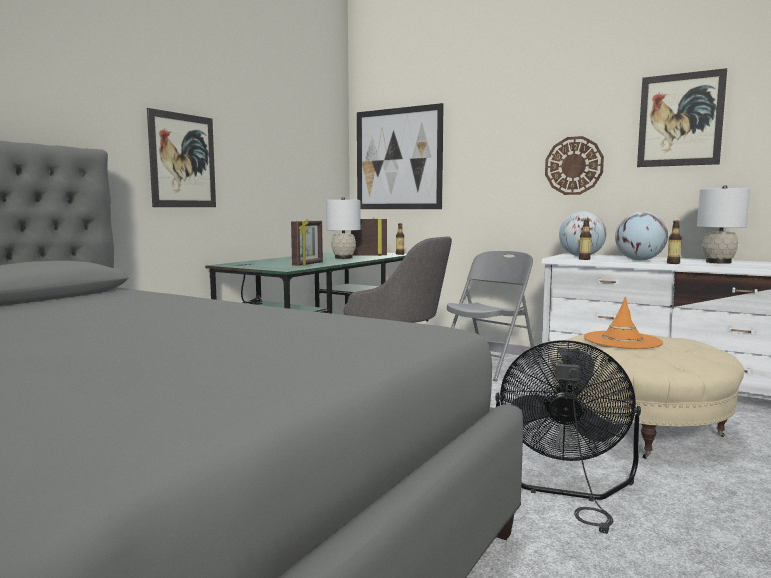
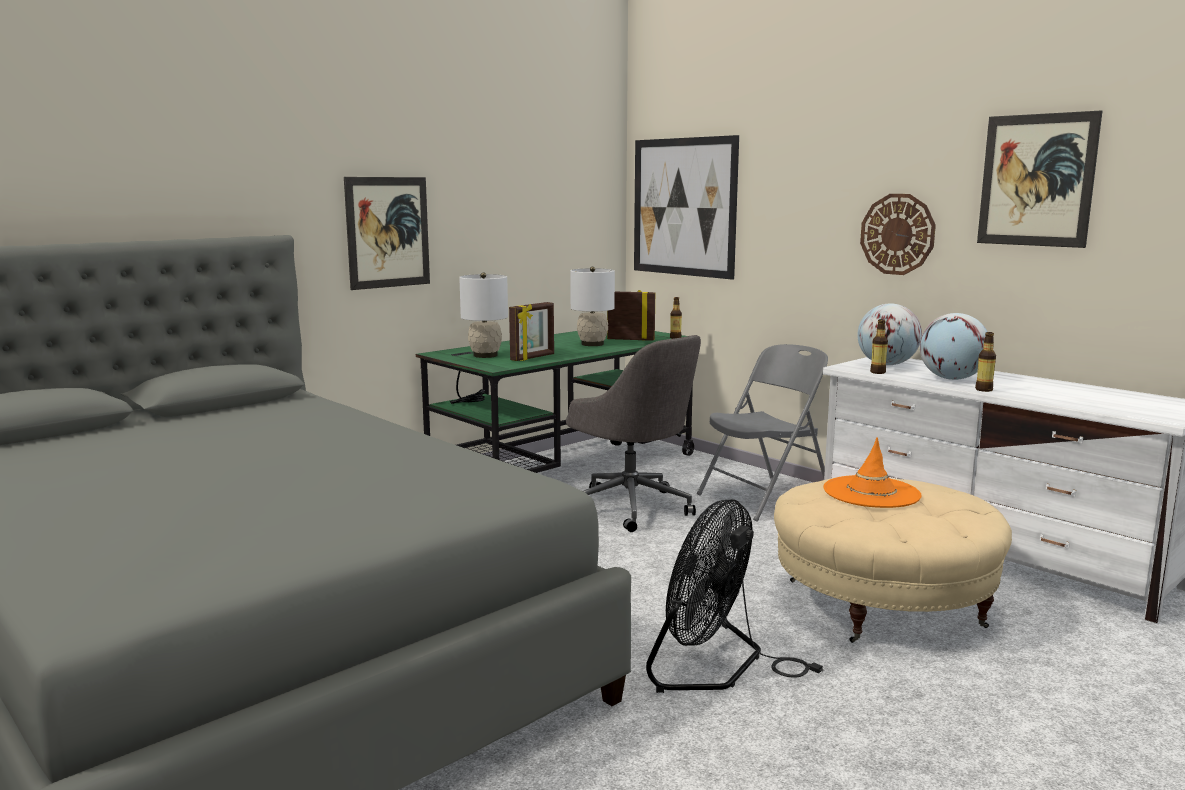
camera: 15 degrees right, 5 degrees up
(567, 487) = (725, 662): black fan -> black fan turned 90 degrees counterclockwise
(718, 262) = (1057, 390): white table lamp -> white table lamp (485, 355)

